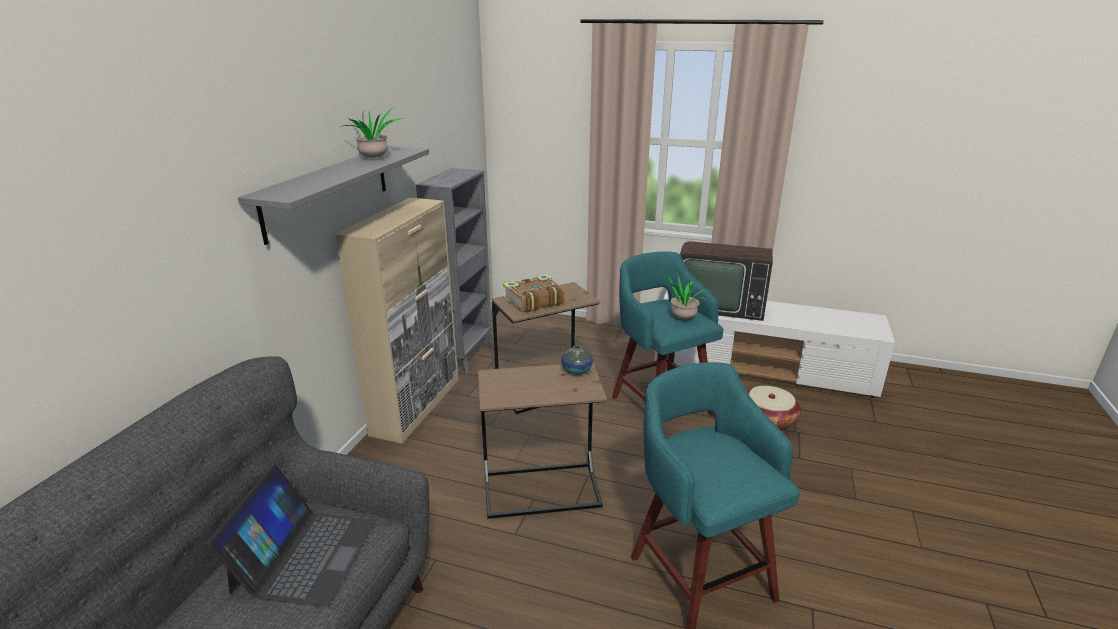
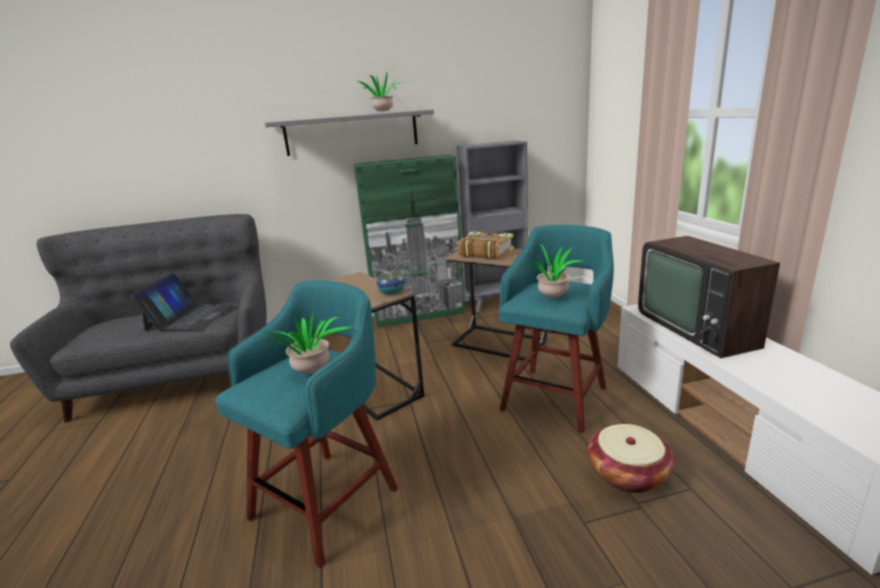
camera: 60 degrees right, 5 degrees down
(304, 555) = (190, 317): laptop -> laptop turned 60 degrees counterclockwise
(417, 405) = (420, 315): beige cabinet -> green cabinet
(727, 452) = (312, 373): none -> potted plant

